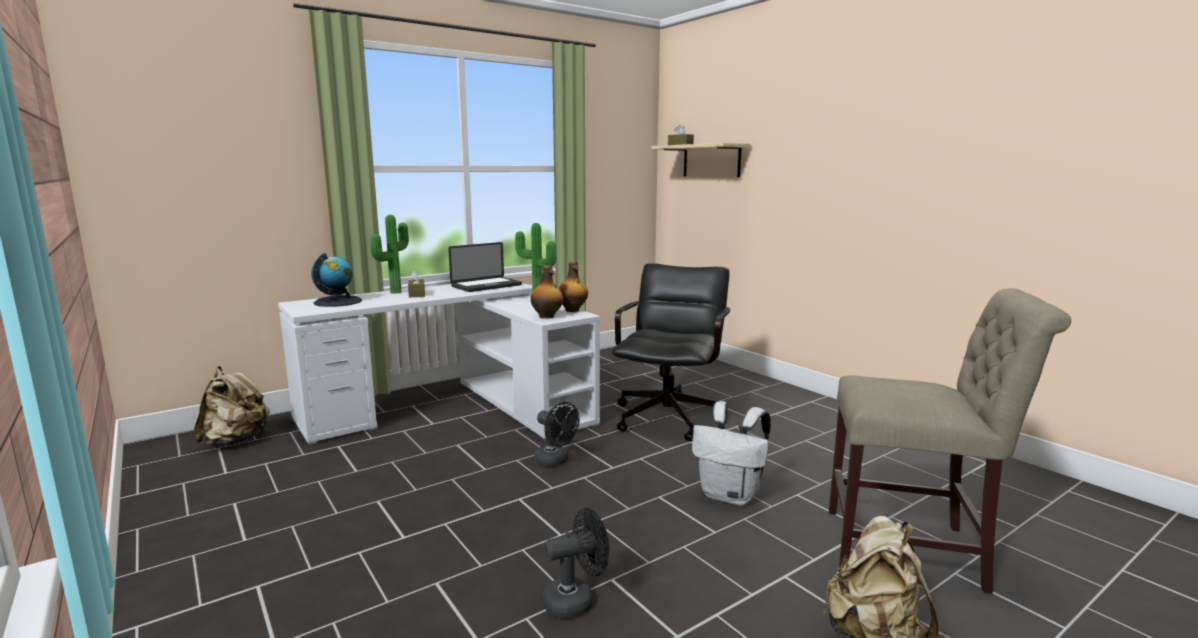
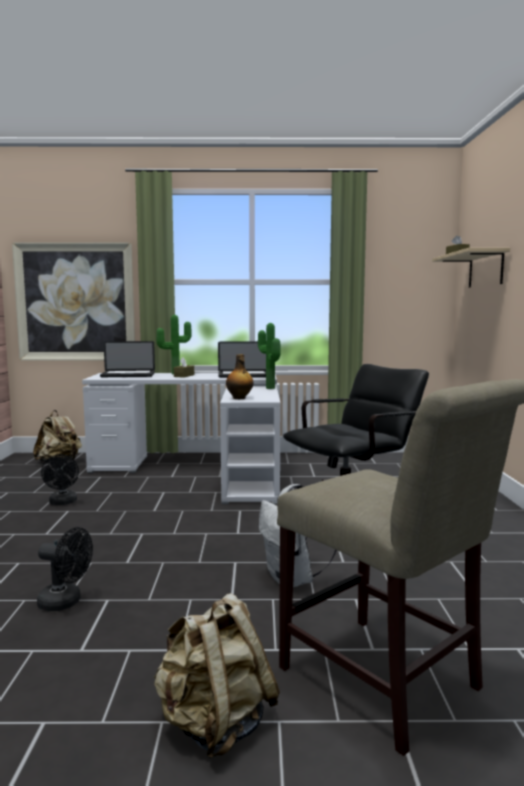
camera: 35 degrees right, 5 degrees down
(217, 200) = (75, 302): none -> picture
(338, 302) = (128, 375): globe -> laptop
(555, 461) = (205, 518): black fan -> black fan (63, 502)
(572, 310) = (270, 397): bottle -> none

